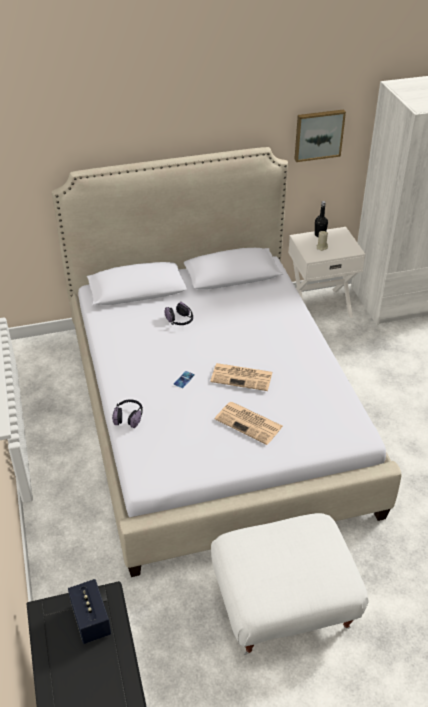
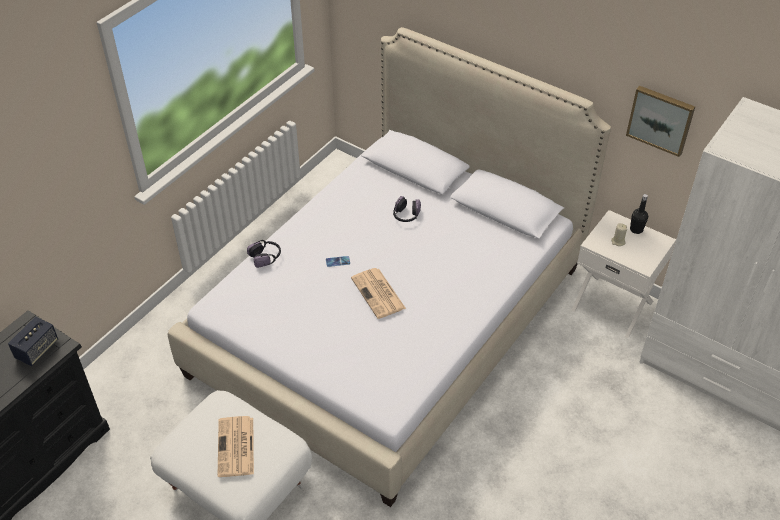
camera: 50 degrees right, 5 degrees up
(249, 423) = (329, 330): newspaper -> newspaper (236, 447)

